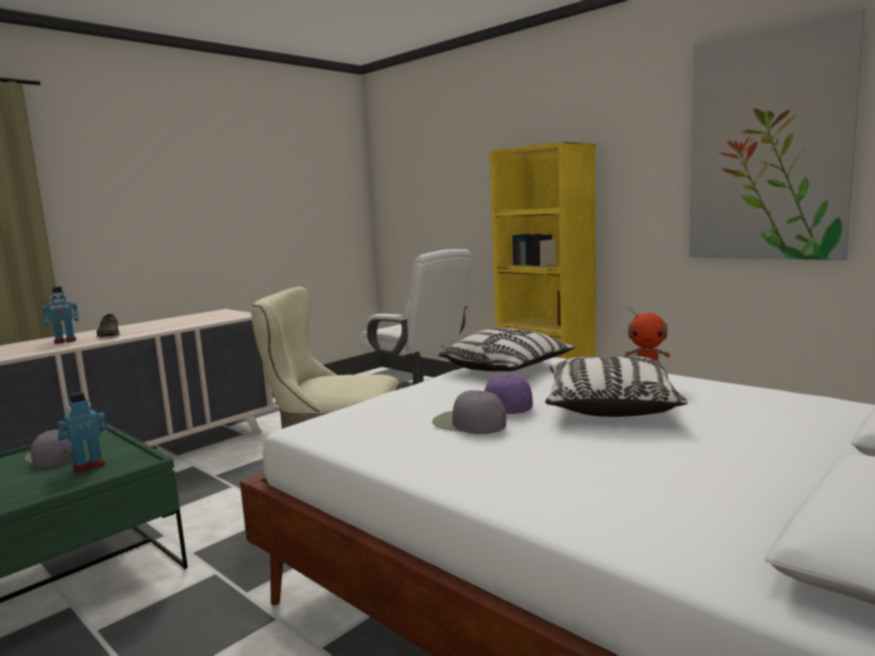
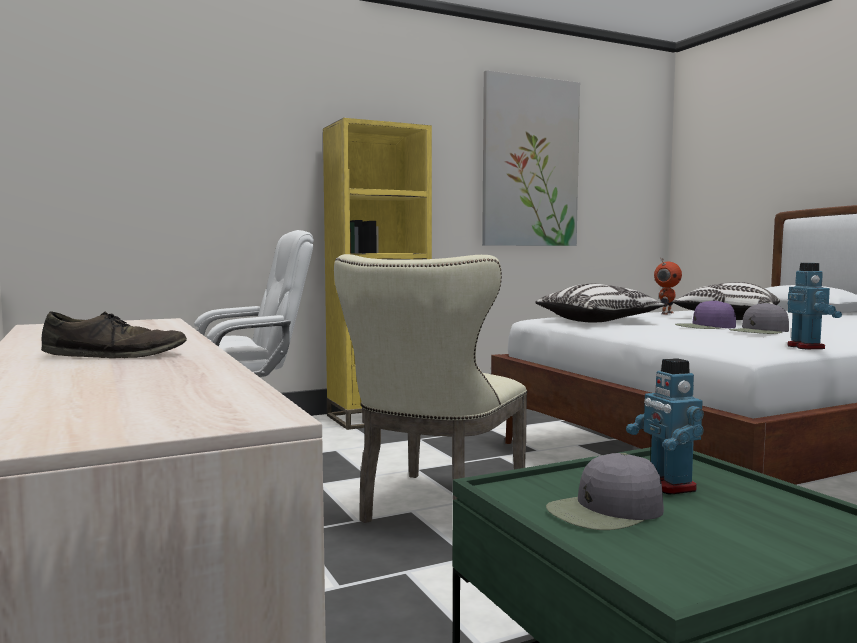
camera: 70 degrees left, 5 degrees down
(65, 341) = (114, 371): toy robot -> toy robot (806, 347)

